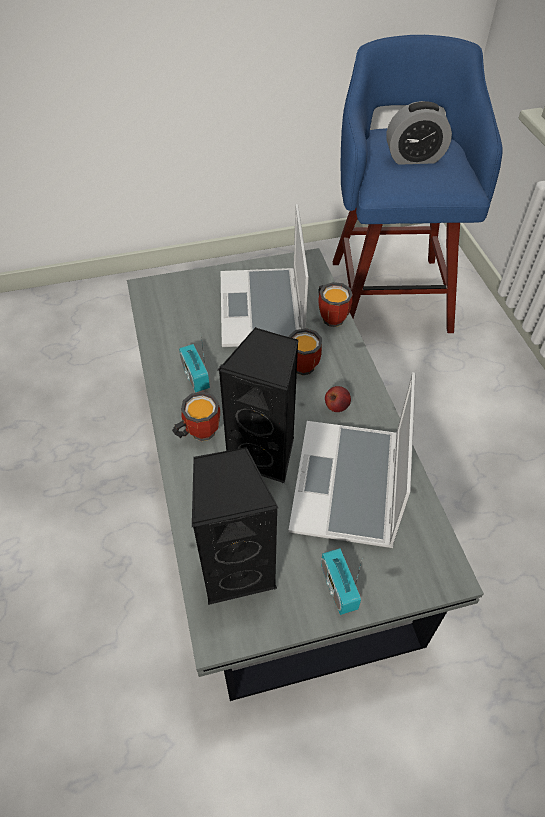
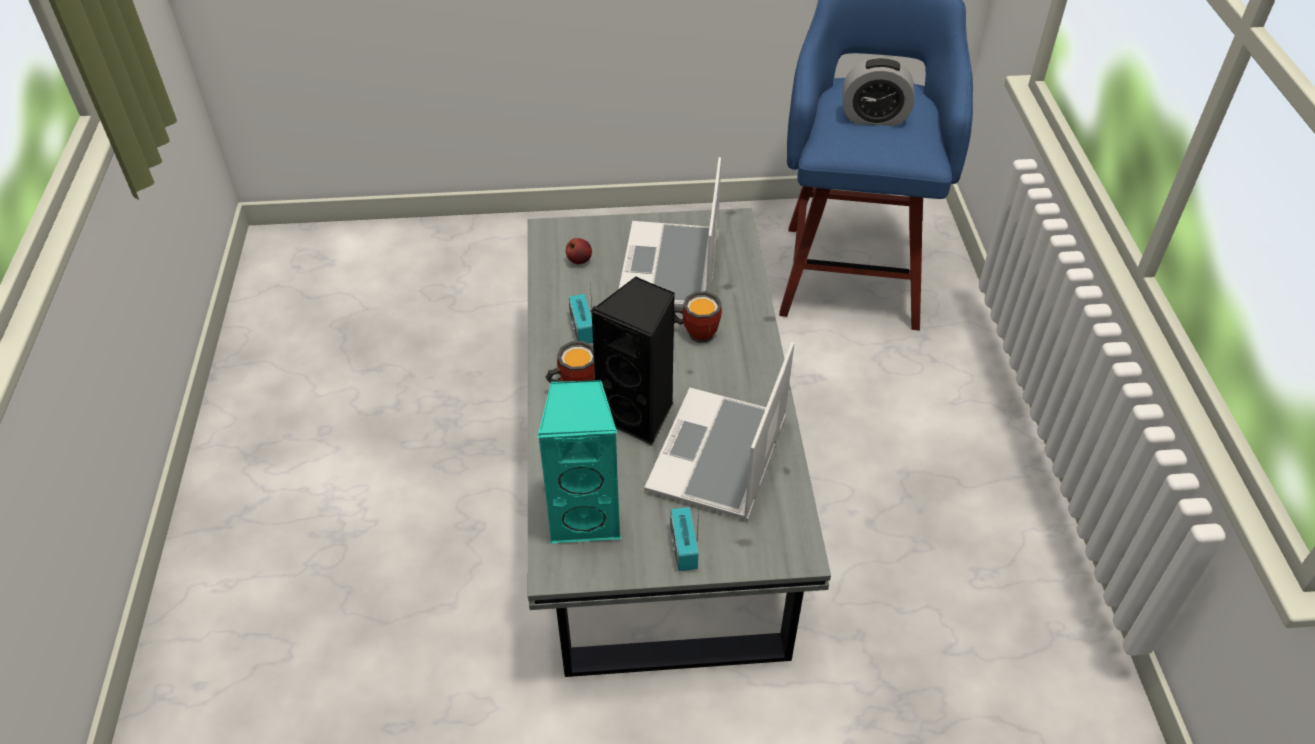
camera: 10 degrees right, 5 degrees down
(237, 568) = (586, 516): black speaker -> turquoise speaker
(332, 316) = (747, 284): mug -> none
(336, 407) = (726, 379): apple -> apple (579, 260)

